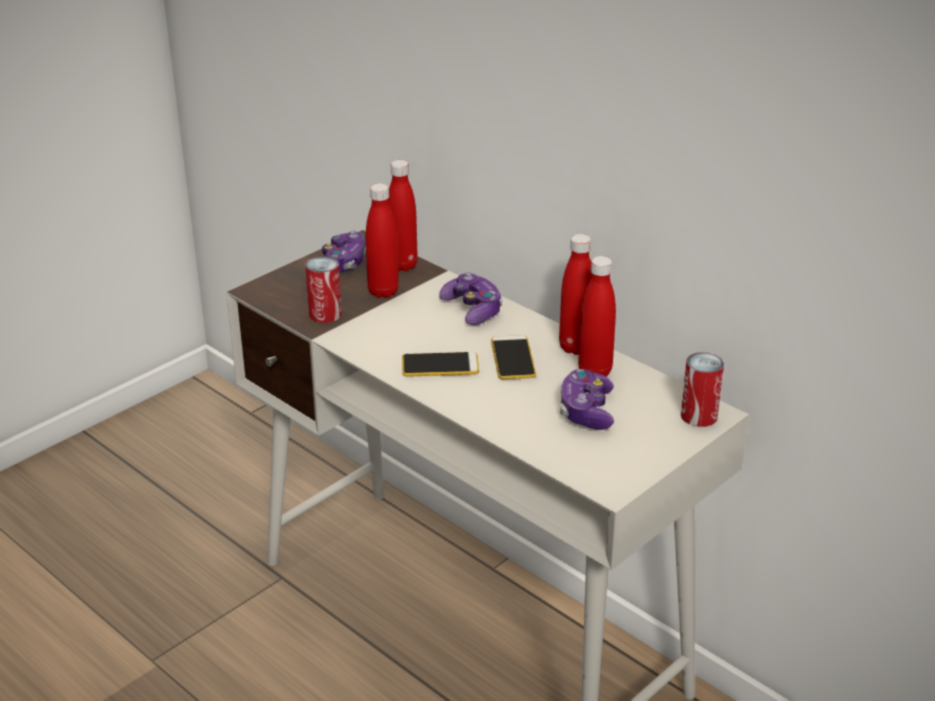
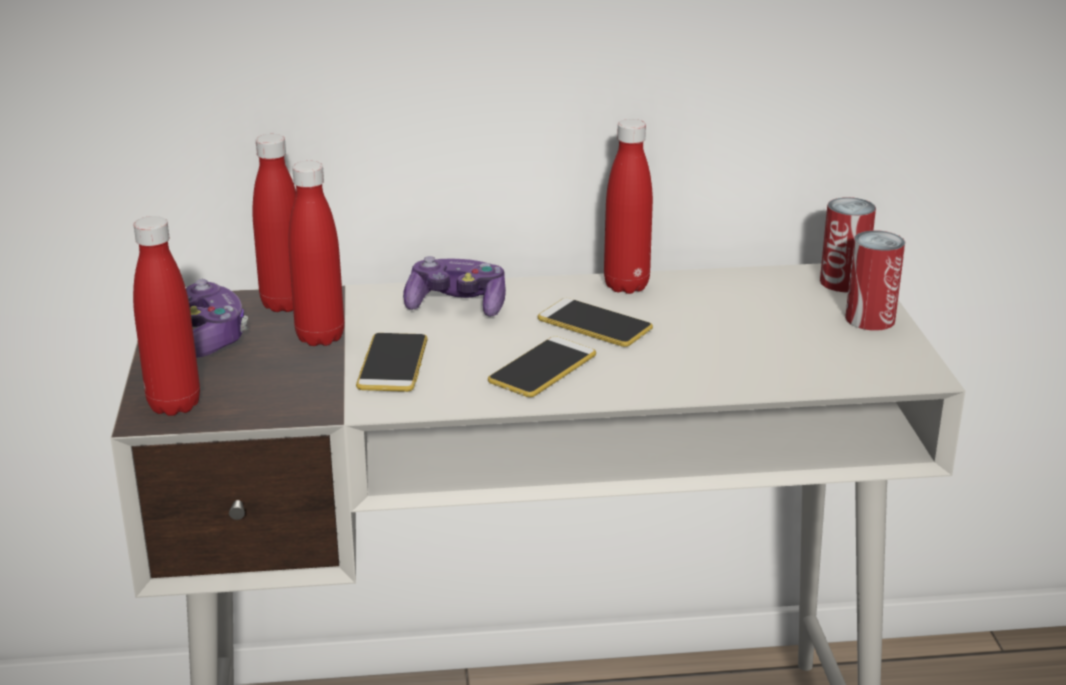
camera: 50 degrees left, 5 degrees down
(325, 314) = (302, 391): can -> can (870, 319)
(385, 323) = (393, 363): none -> phone
(586, 411) = (758, 329): game controller -> none
(594, 372) = (689, 295): red bottle -> red bottle (174, 405)

